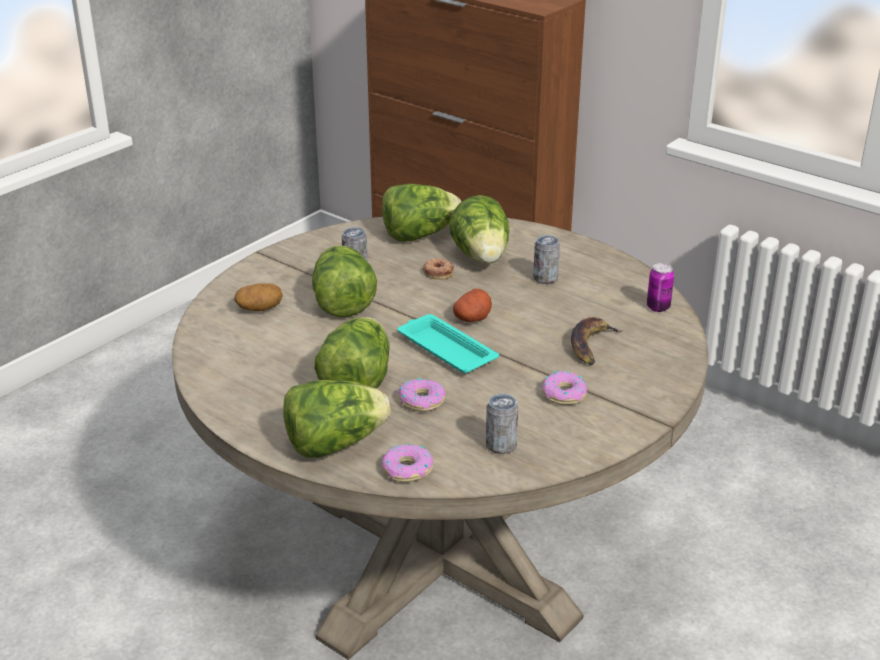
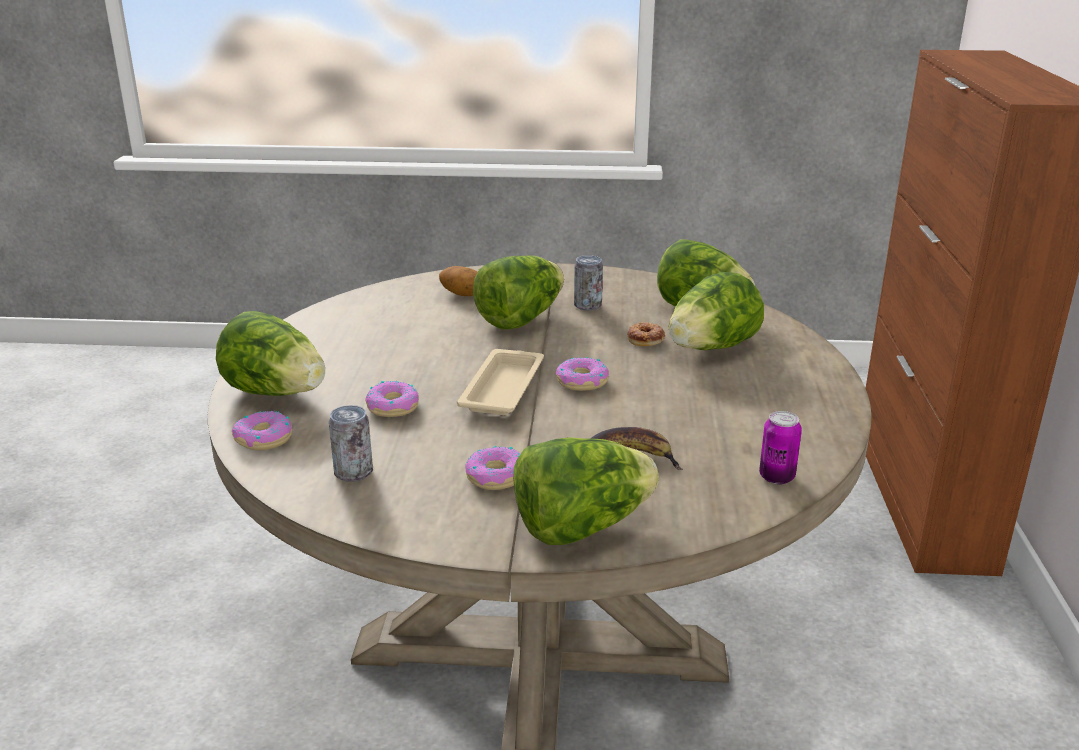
camera: 55 degrees right, 5 degrees down
(357, 381) = (394, 368): lettuce -> lettuce (581, 527)
(445, 349) = (503, 388): turquoise tray -> beige tray
(472, 318) = (582, 382): potato -> donut
(545, 278) = (725, 392): can -> none

